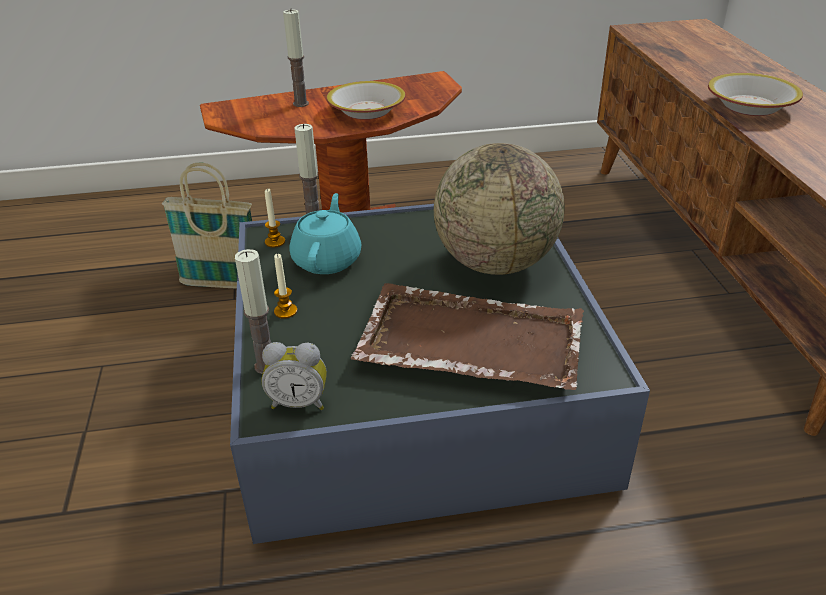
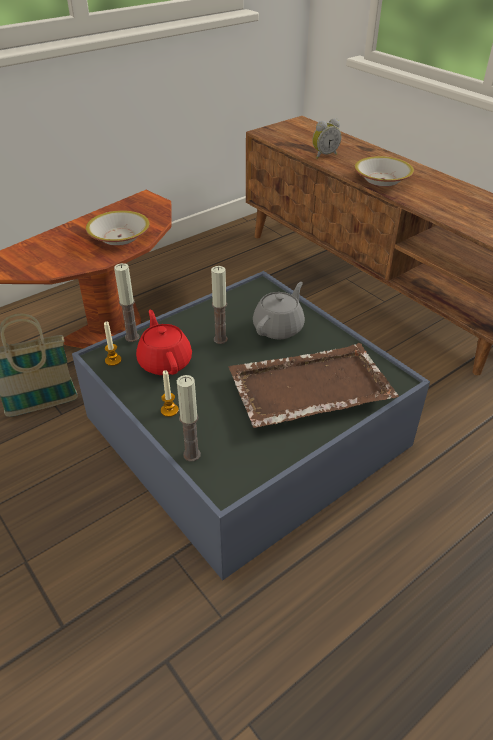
camera: 30 degrees left, 5 degrees up
(299, 402) = (236, 470): alarm clock -> alarm clock (324, 155)
(300, 103) = (60, 242): candle -> candle (220, 339)
(327, 259) = (165, 361): turquoise teapot -> red teapot
(495, 263) = (279, 328): globe -> grey teapot

